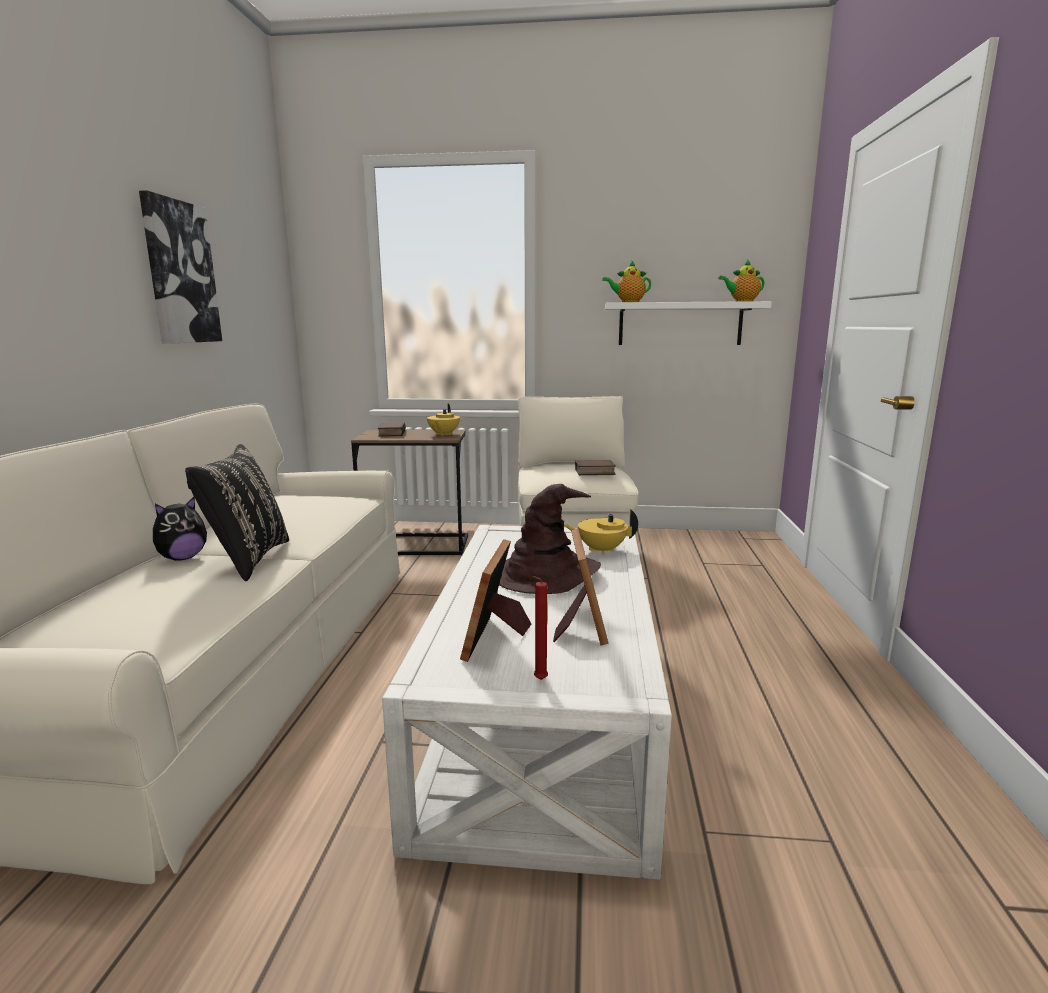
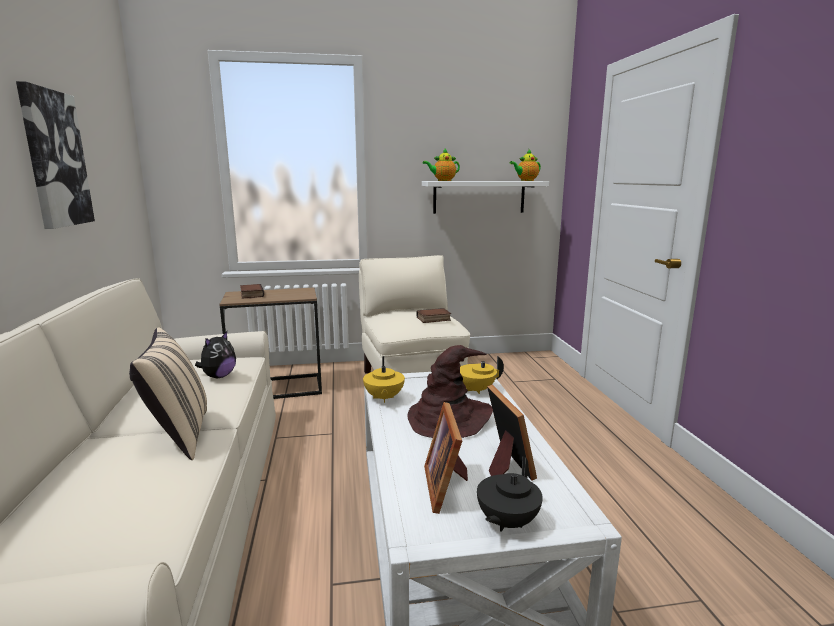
camera: 15 degrees left, 0 degrees up
(182, 558) = (110, 442): plush toy -> plush toy (218, 376)
(247, 560) = (178, 436): black pillow -> beige pillow
(443, 434) = (299, 293): yellow teapot -> yellow teapot (383, 398)
(539, 680) = (506, 522): red candle -> black teapot

